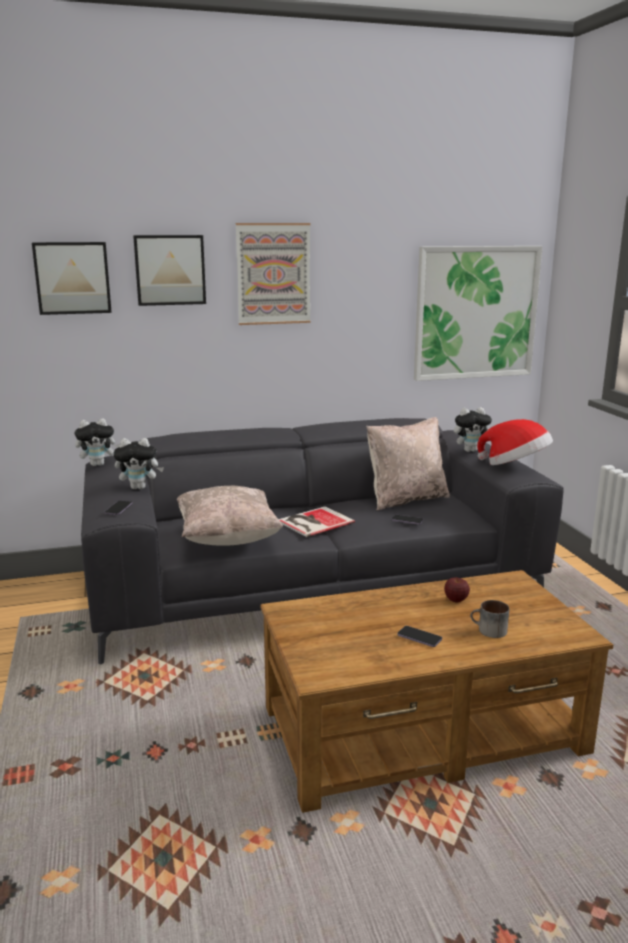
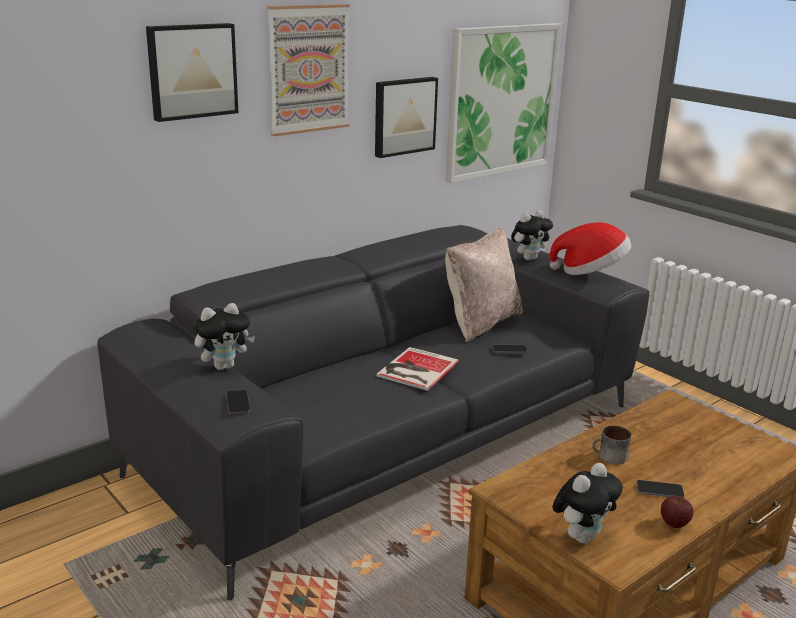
camera: 25 degrees left, 5 degrees up
(72, 278) = (68, 89): picture -> picture (403, 116)
(98, 464) = (126, 339): plush toy -> plush toy (582, 536)
(228, 538) = (343, 410): beige pillow -> none
(456, 600) = (647, 438): apple -> apple (674, 523)
(488, 631) = (708, 467): mug -> mug (609, 457)

